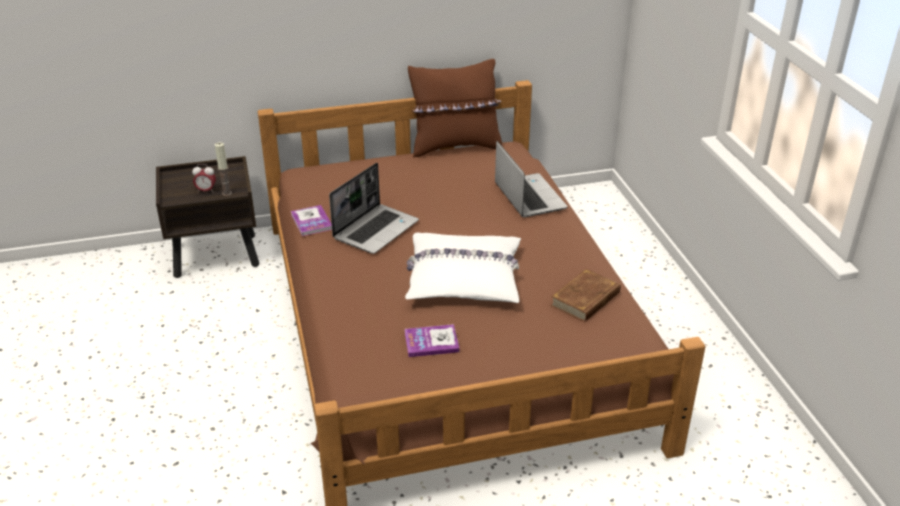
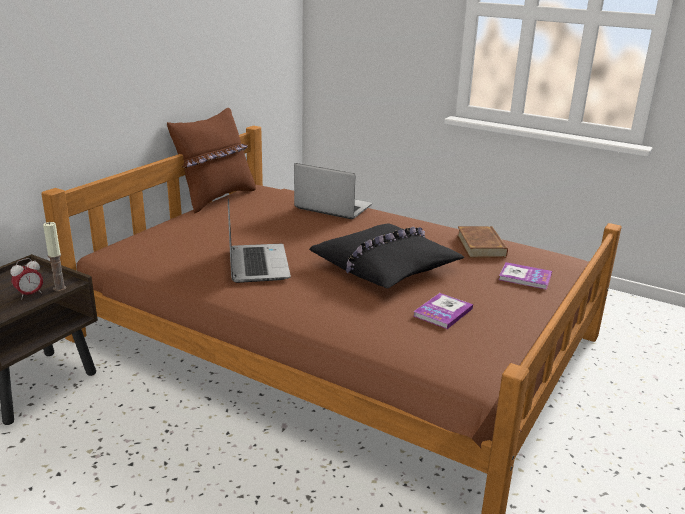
camera: 45 degrees left, 10 degrees down
(311, 222) = (187, 280): book -> book (525, 277)
(463, 279) = (385, 267): white pillow -> black pillow

